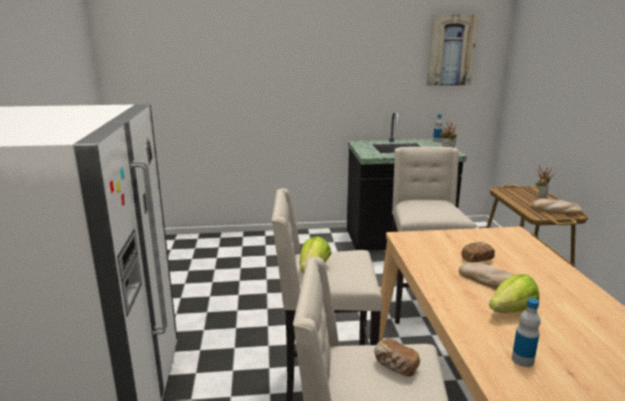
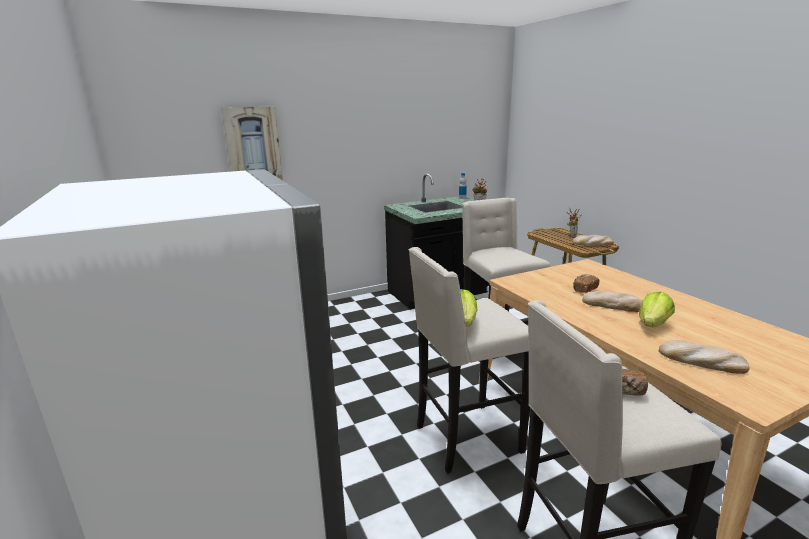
camera: 20 degrees left, 0 degrees up
(451, 50) = (466, 114): picture -> picture (253, 146)
(522, 360) = (701, 361): bottle -> bread

